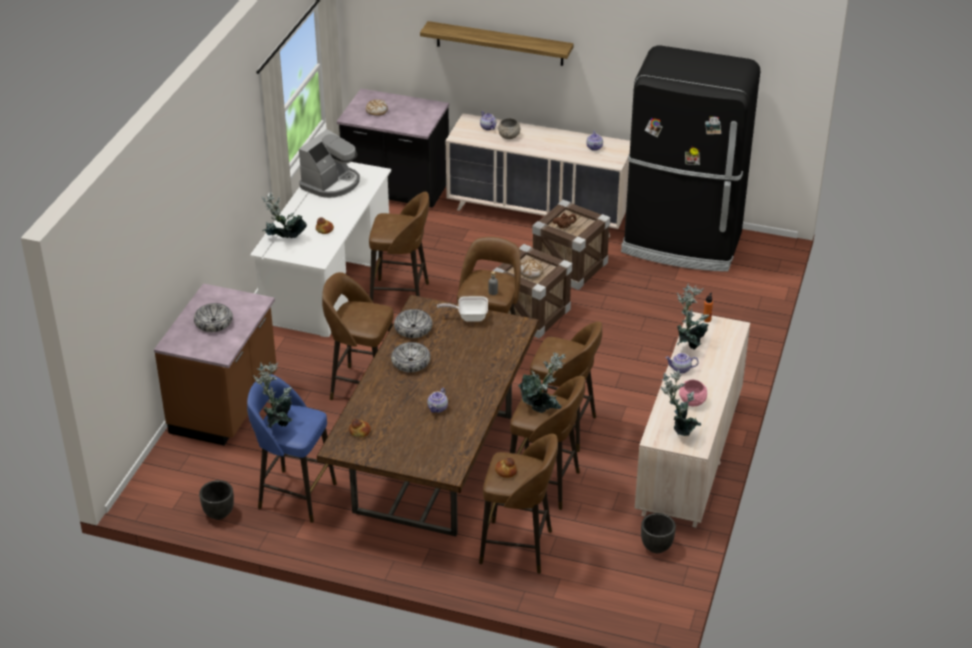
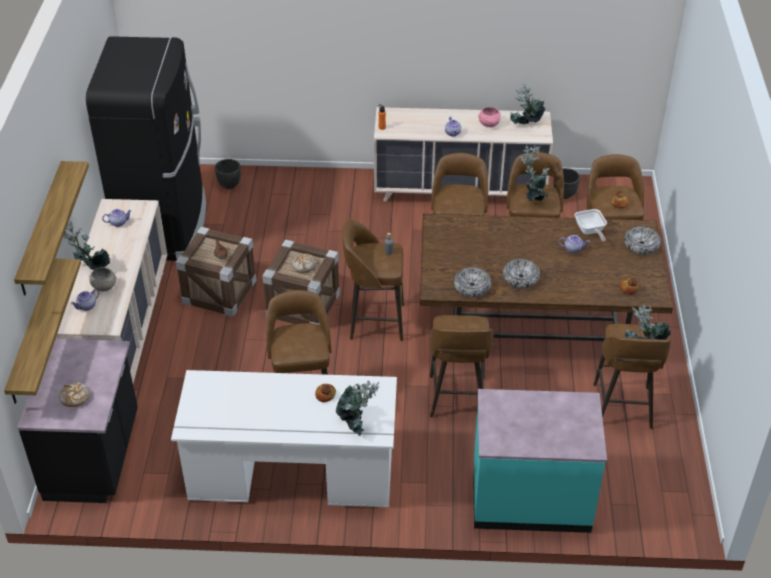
camera: 105 degrees left, 5 degrees up
(214, 322) = (541, 424): bowl -> bowl (641, 245)
(218, 513) = (674, 455): black planter -> black planter (229, 185)
(225, 406) = (530, 497): brown counter -> turquoise counter
(295, 495) = (622, 408): blue stool -> brown stool
(331, 183) = (229, 413): coffee machine -> none
(435, 78) = (32, 332): none -> shelf
(469, 316) = (438, 255): frying pan -> frying pan (590, 232)
(689, 344) = (419, 132): potted plant -> potted plant (90, 268)

